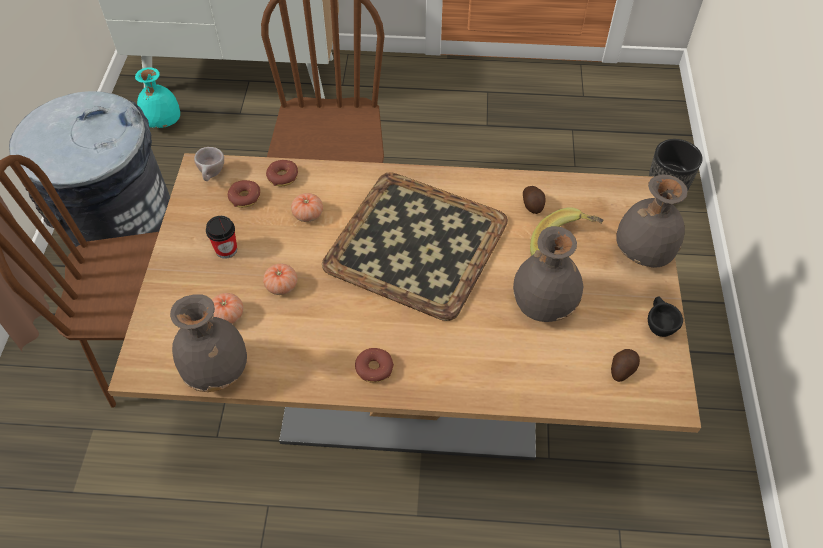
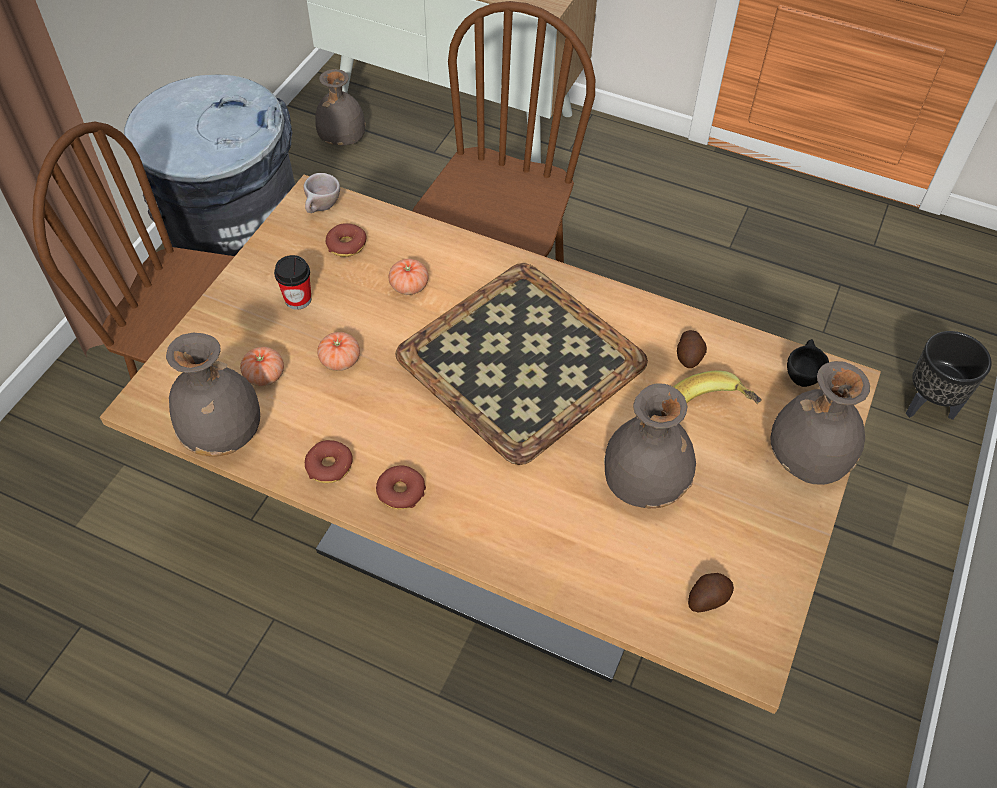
camera: 20 degrees right, 0 degrees up
(162, 123) = (342, 140): turquoise vase -> grey vase
(282, 177) = (400, 233): donut -> donut (329, 466)
(657, 326) = (780, 559): black cup -> black cup (801, 375)

